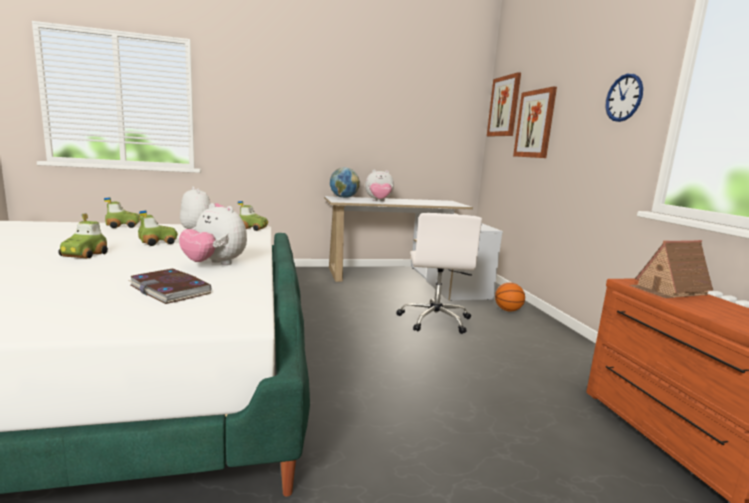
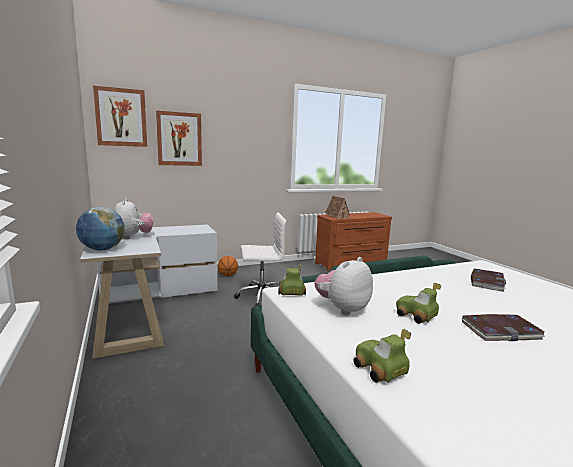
camera: 100 degrees left, 0 degrees up
(85, 255) = (500, 330): toy car -> book
(214, 264) = (430, 282): plush toy -> none
(624, 98) = (262, 132): wall clock -> none

